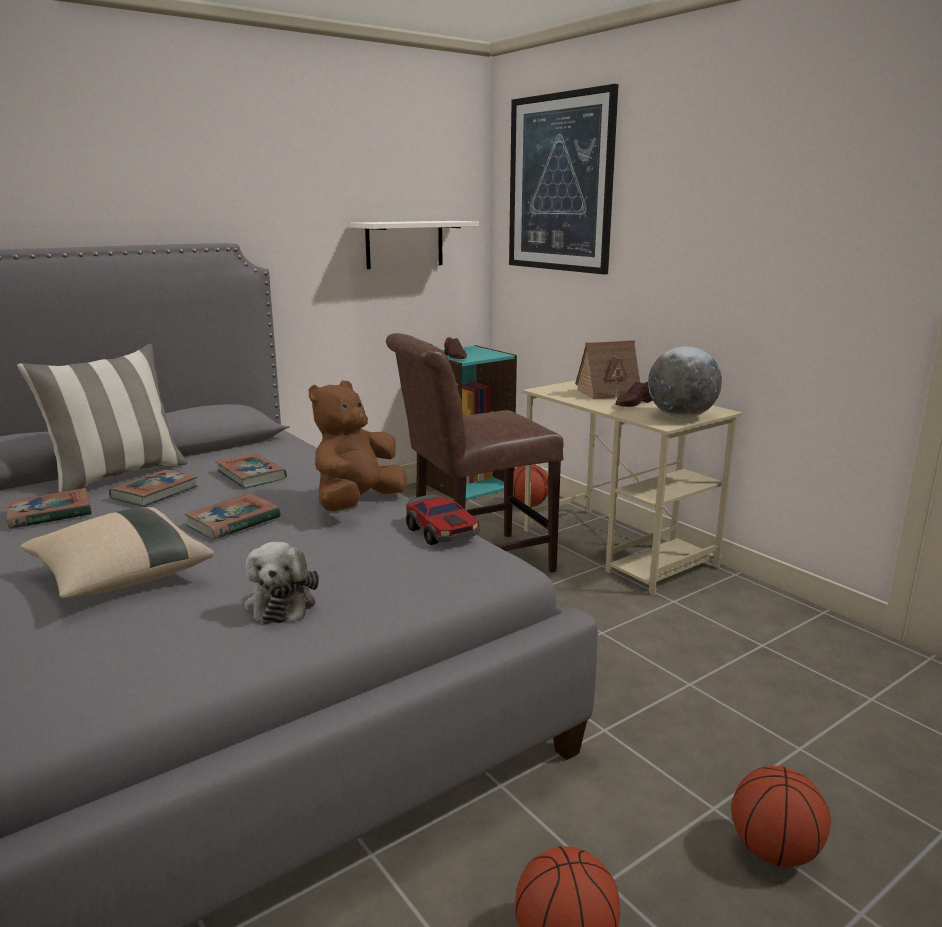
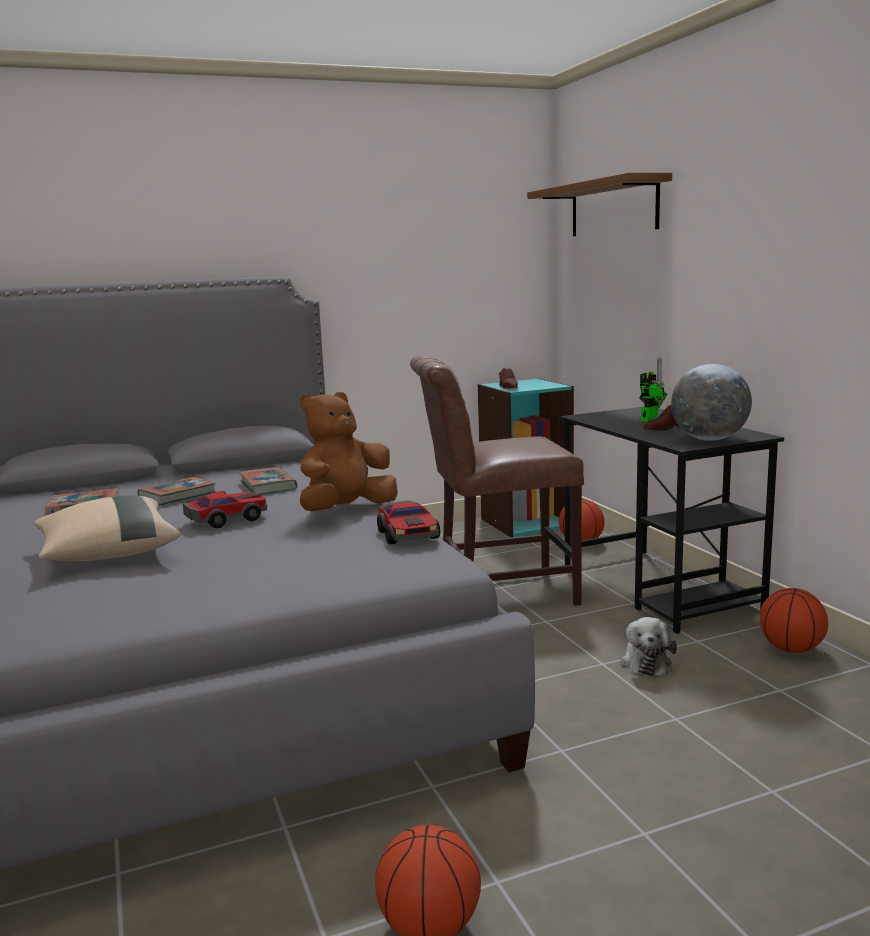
camera: 15 degrees right, 5 degrees down
(117, 476) = (156, 483): pillow -> none
(233, 522) = (227, 519): book -> toy car
(282, 603) = (226, 580): plush toy -> plush toy (645, 662)
(404, 244) = (461, 276): white shelf -> none
(560, 183) = (613, 208): picture -> brown shelf
(610, 393) = (650, 419): toy house -> toy robot
(618, 548) = (659, 588): beige desk -> black desk
(773, 851) = (691, 881): basketball -> basketball (791, 649)

